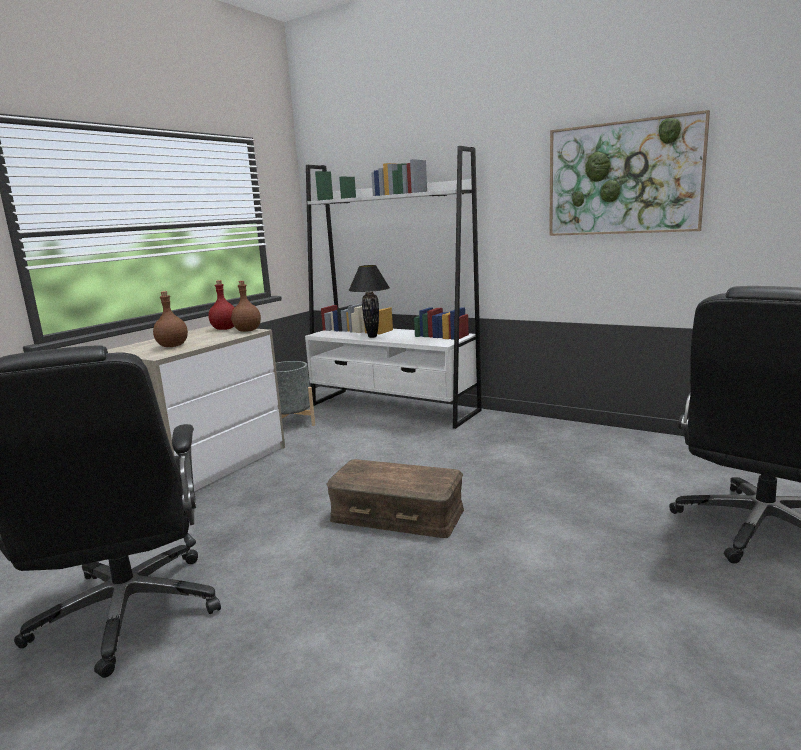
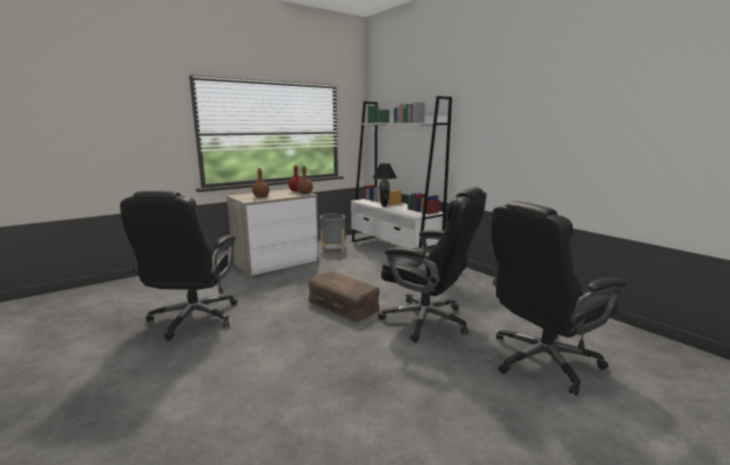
camera: 20 degrees right, 0 degrees up
(552, 508) = (427, 321): none -> black office chair
(623, 178) = (534, 122): picture -> none

